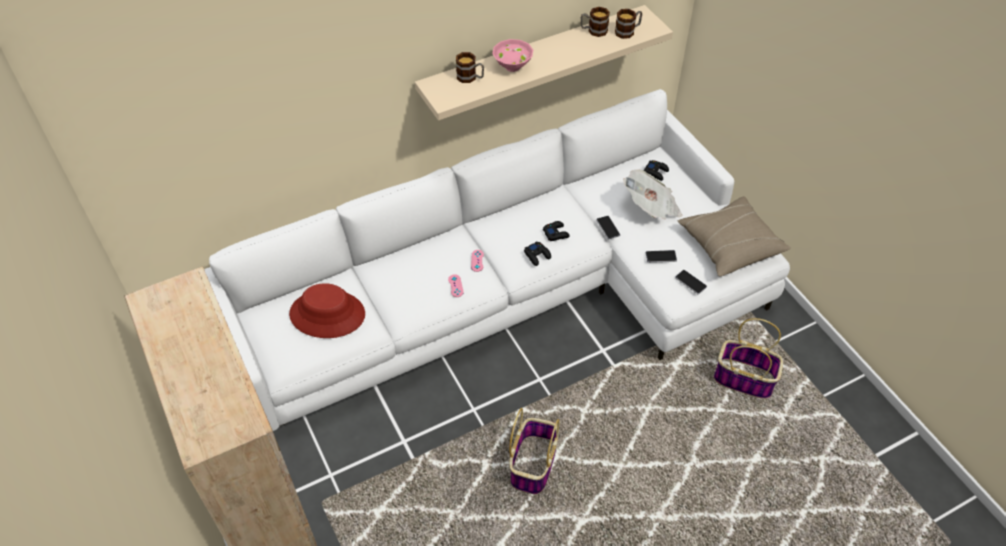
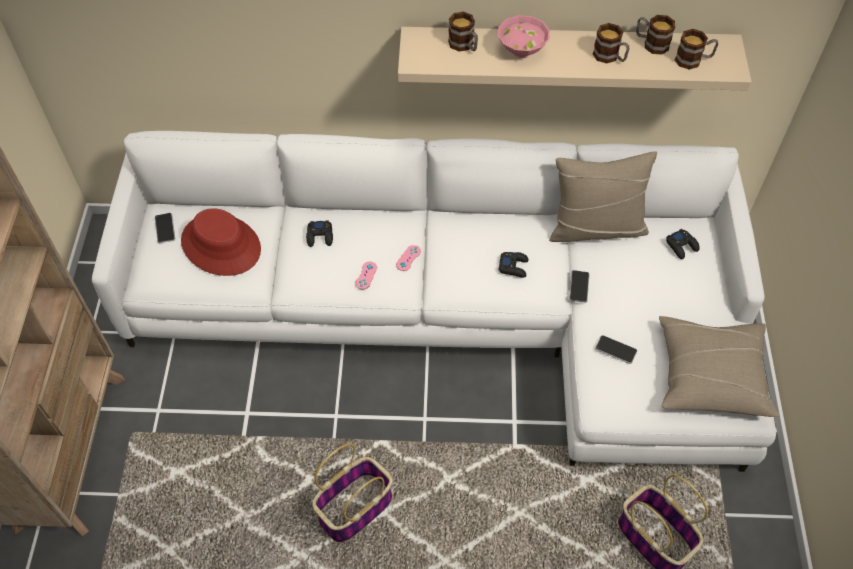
camera: 30 degrees right, 5 degrees up
(537, 255) = (475, 282): black game controller -> black game controller (320, 236)
(574, 49) = (610, 57): none -> mug
(591, 184) = (596, 227): none -> beige pillow
(651, 207) = (646, 285): newspaper -> none
(690, 282) = (630, 397): phone -> phone (165, 228)

